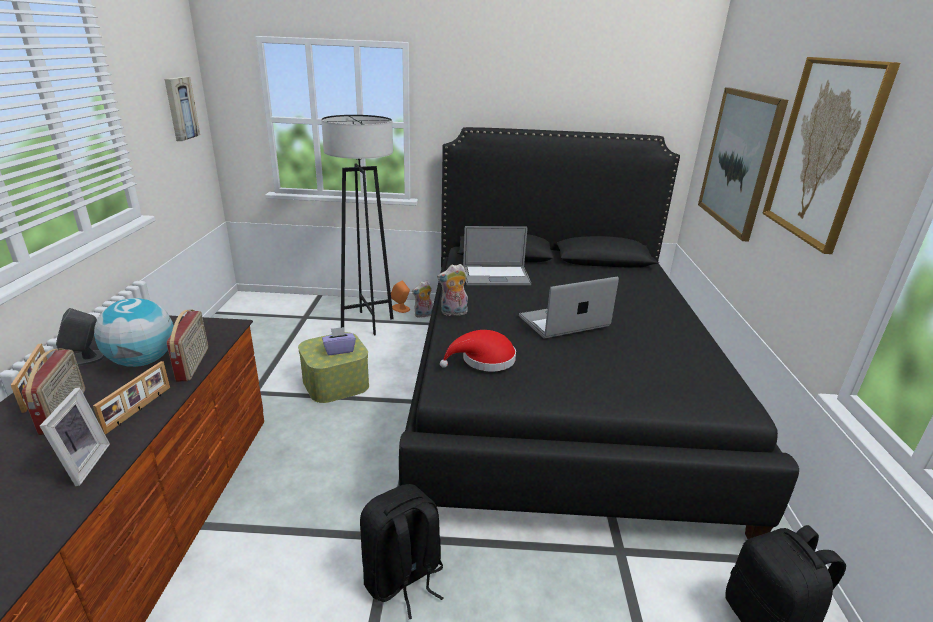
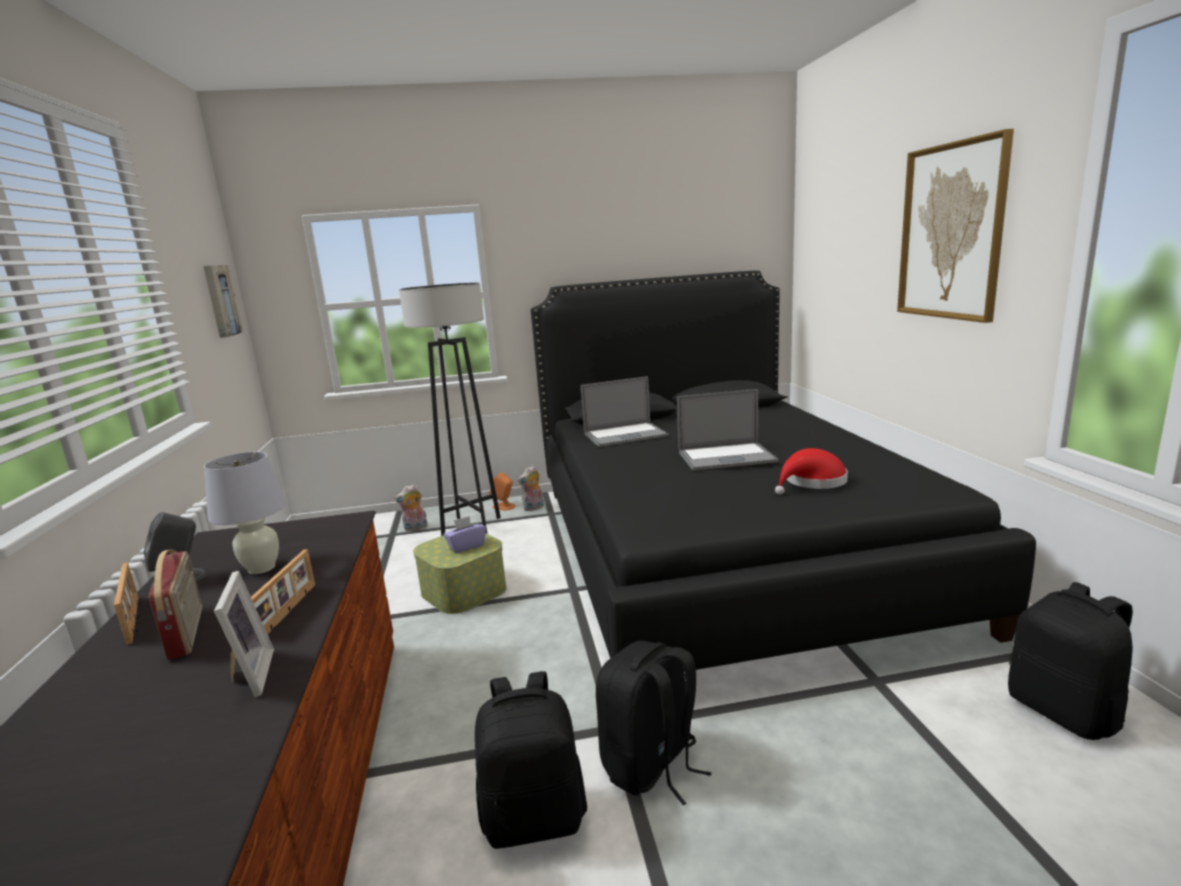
camera: 10 degrees left, 10 degrees down
(143, 361) = (261, 568): globe -> white table lamp
(194, 364) = (330, 559): radio -> none
(300, 596) = (534, 817): none -> black backpack
(453, 313) = (602, 471): plush toy -> plush toy (415, 528)
(484, 360) = (667, 500): red hat -> red hat (812, 482)
(564, 321) = (726, 457): laptop -> laptop turned 150 degrees counterclockwise
(739, 160) = (850, 273): picture -> none

